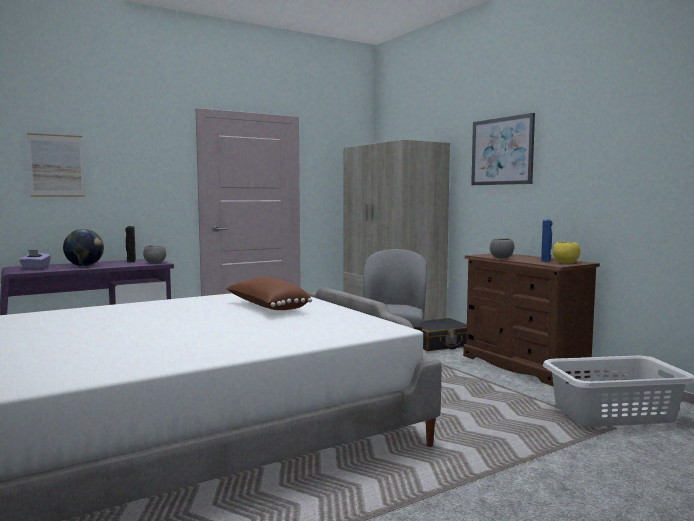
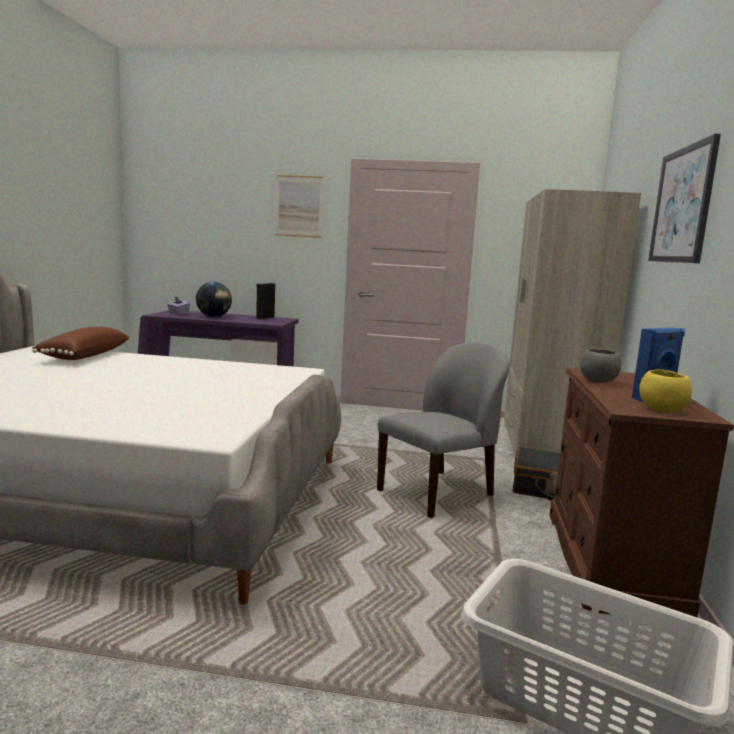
camera: 40 degrees right, 5 degrees up
(56, 165) = (216, 221): picture -> picture (299, 206)
(155, 263) = (270, 322): grey bowl -> none
(267, 307) = (222, 384): brown pillow -> brown pillow (83, 356)

